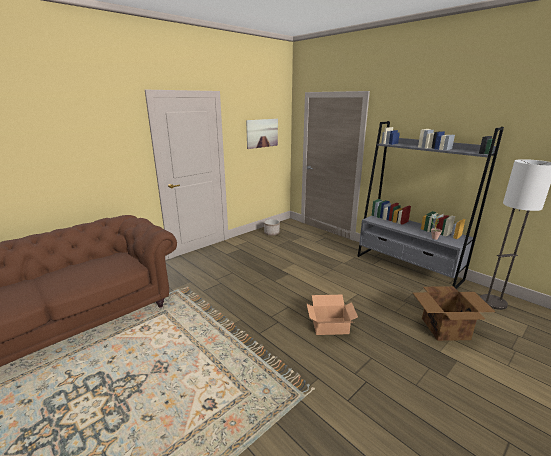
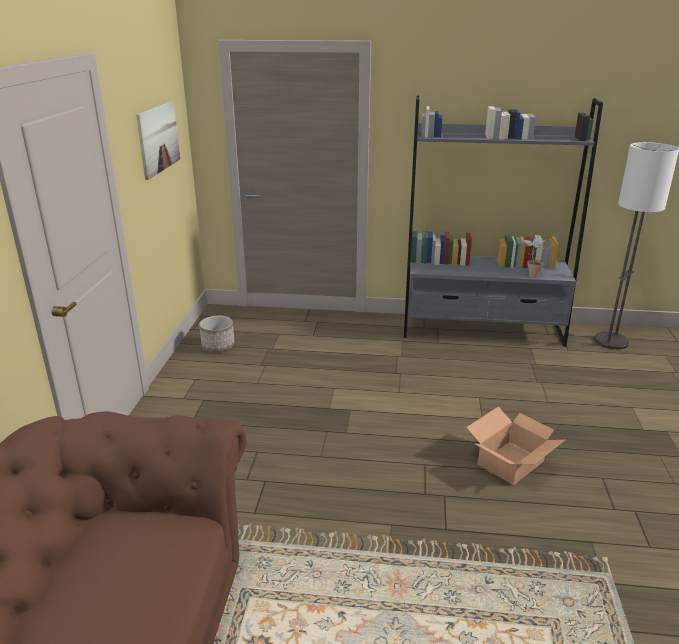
camera: 40 degrees left, 5 degrees up
(446, 328) = (615, 397): cardboard box -> none

